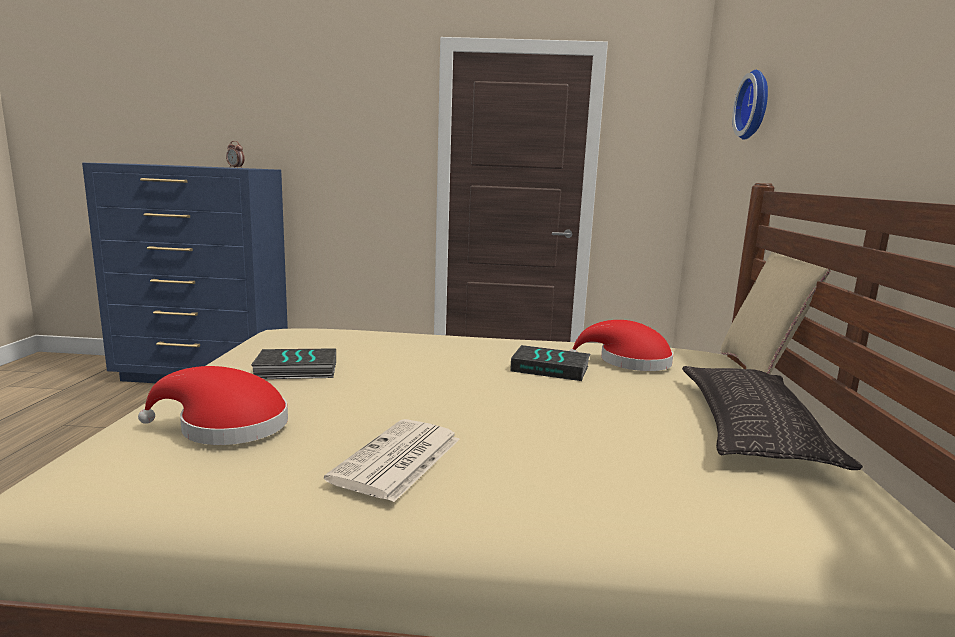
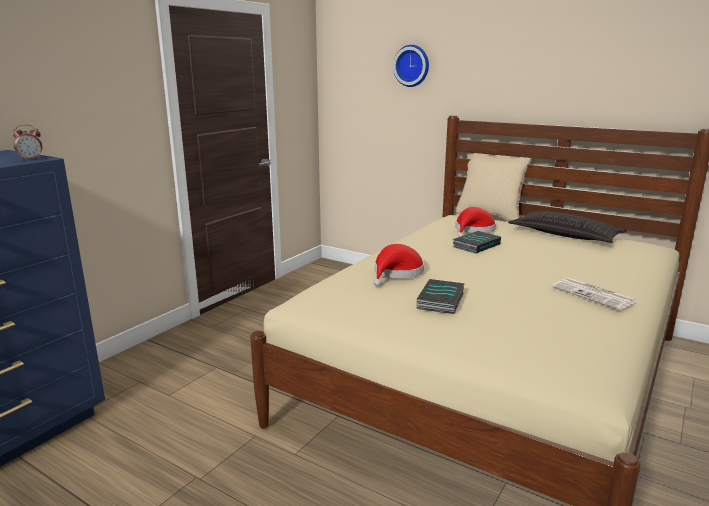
camera: 60 degrees left, 5 degrees up
(226, 426) = (540, 327): red hat -> red hat (397, 273)

